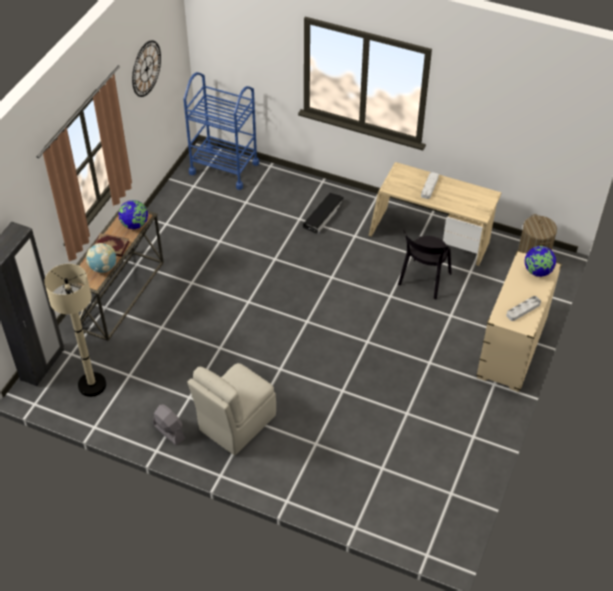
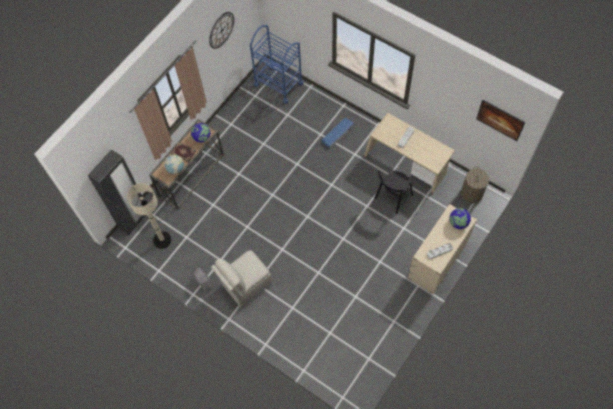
camera: 15 degrees right, 15 degrees up
(323, 215) = (337, 134): black storage box -> blue storage box
(562, 128) = (498, 124): none -> picture

